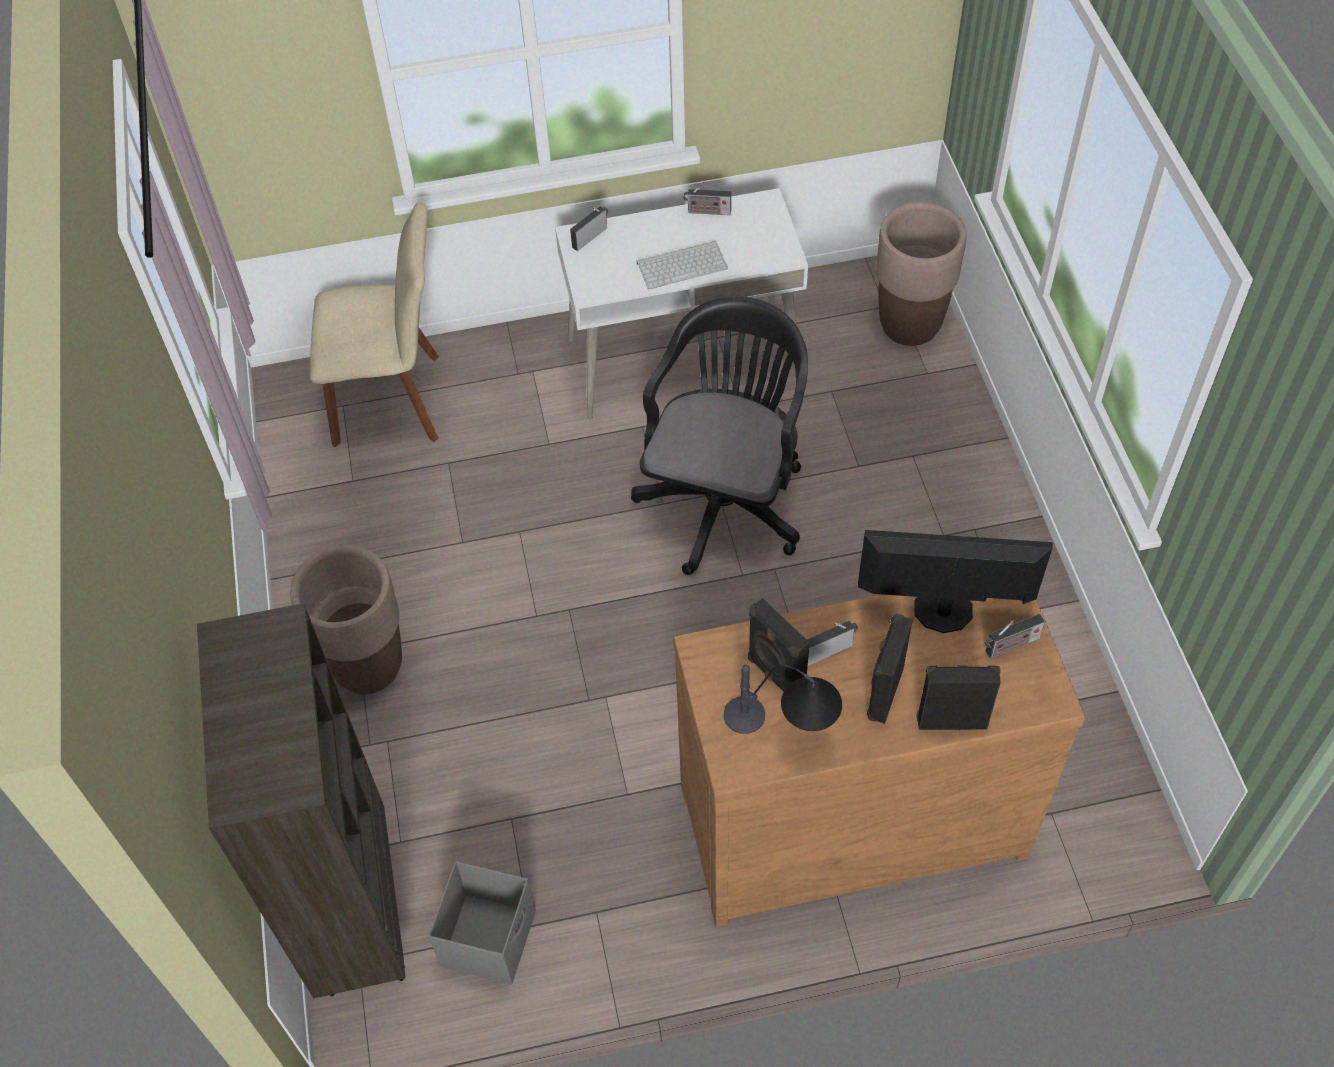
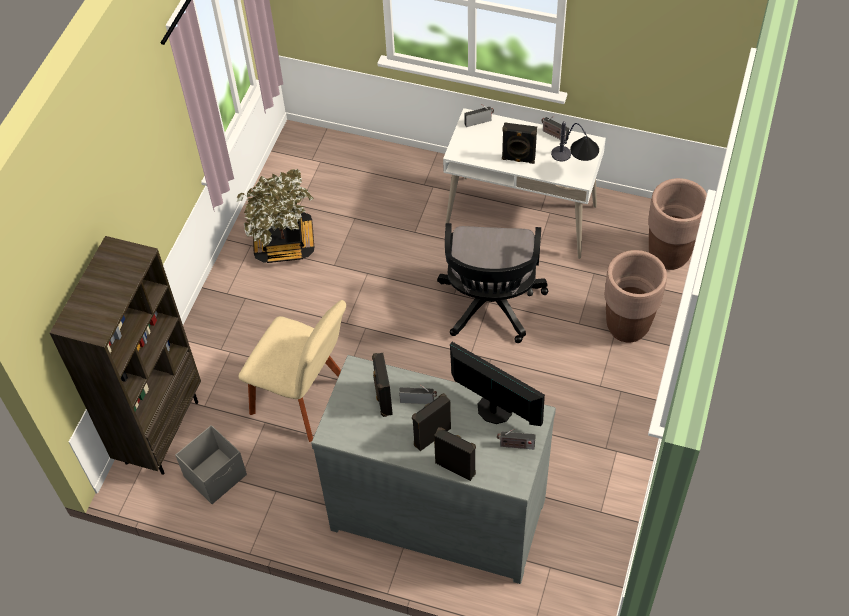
camera: 30 degrees right, 0 degrees up
(364, 544) = (284, 243): none -> potted plant
(368, 667) = (245, 309): brown planter -> brown planter (627, 327)
(394, 400) = (349, 170): beige chair -> beige chair (303, 399)
(682, 264) = (518, 159): keyboard -> black speaker
(725, 498) = (490, 307): black office chair -> black office chair turned 135 degrees clockwise
(784, 730) = (367, 429): table lamp -> table lamp (574, 166)
(848, 815) = (438, 510): brown dresser -> grey dresser

